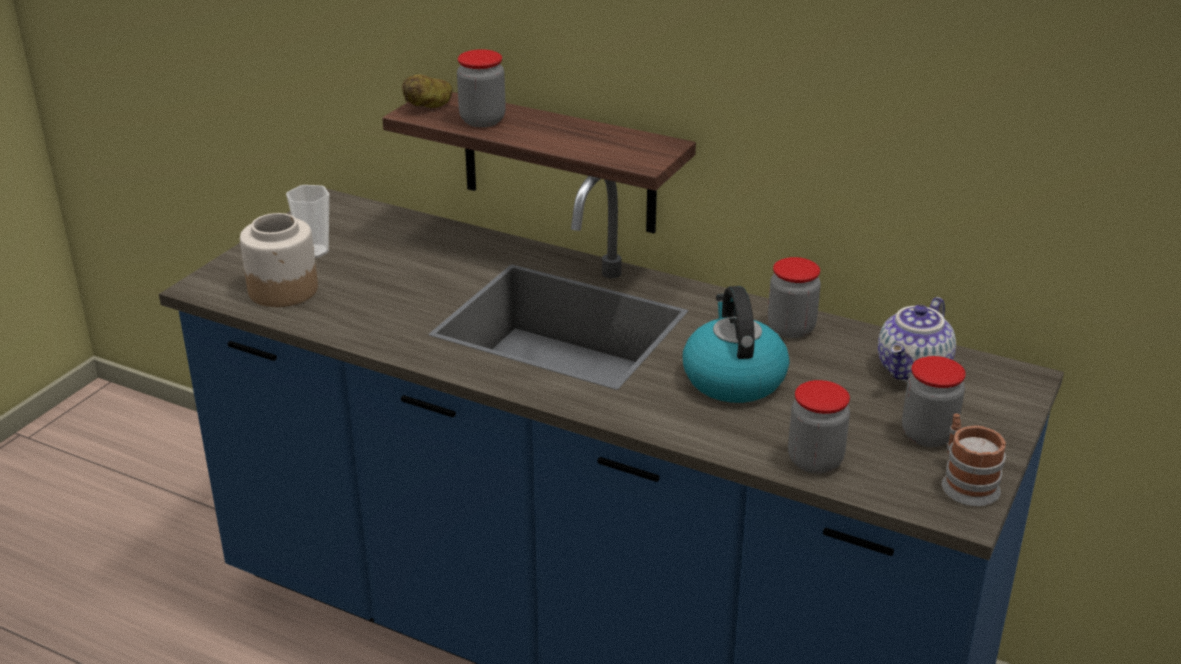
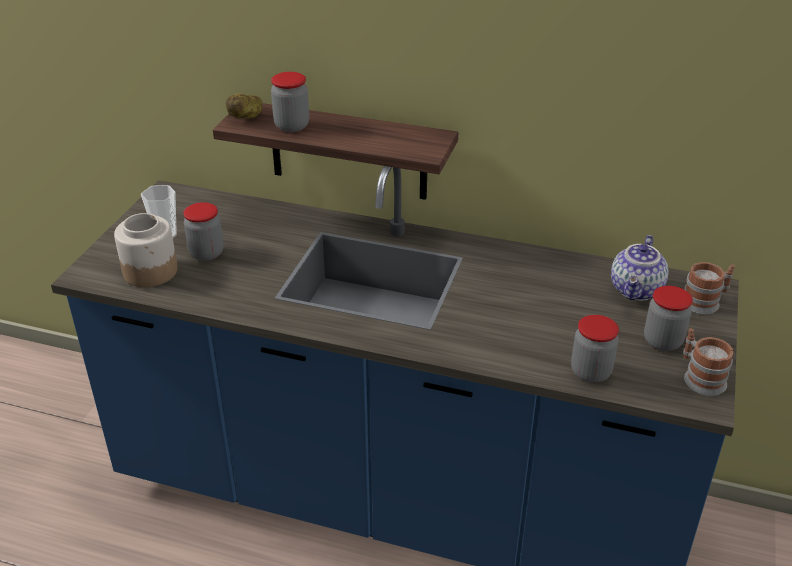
camera: 10 degrees left, 5 degrees up
(733, 378) = (511, 310): kettle -> none
(791, 328) = (540, 265): jar -> jar (206, 253)
(1006, 393) = (705, 301): none -> mug

